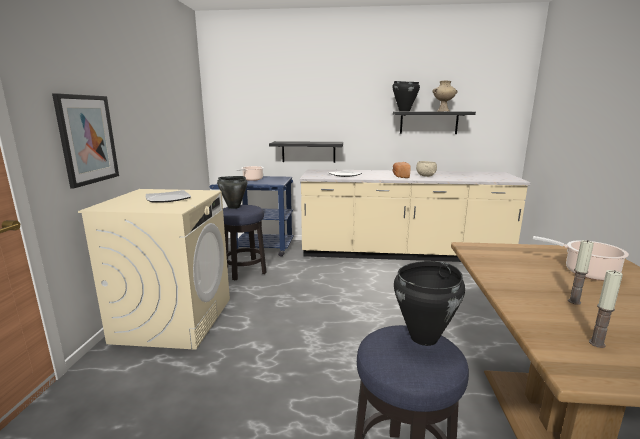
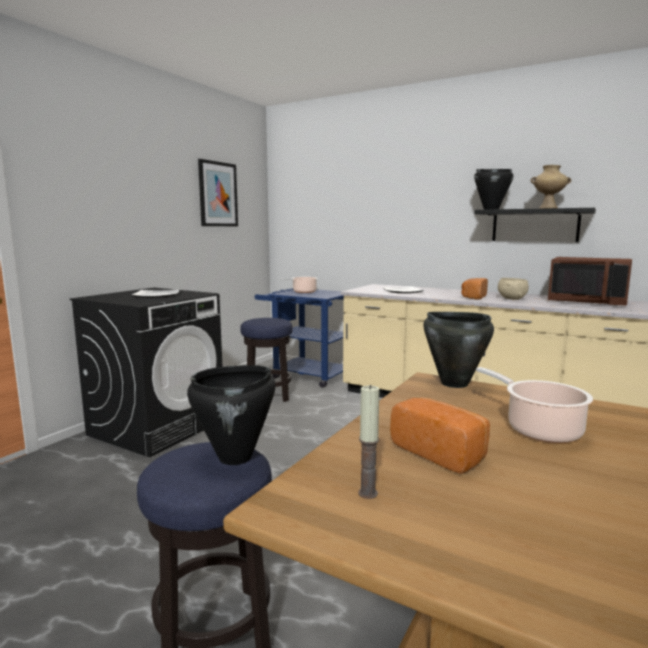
camera: 25 degrees right, 5 degrees down
(87, 139) = (94, 233): picture -> picture (218, 194)
(174, 319) = (158, 427): beige washing machine -> black washing machine
(233, 207) = (260, 319): black cooking pot -> black cooking pot (454, 383)
(308, 152) = (375, 262): black shelf -> none
(469, 174) = (587, 301): none -> brown microwave
(574, 301) = (440, 452): candle -> bread

